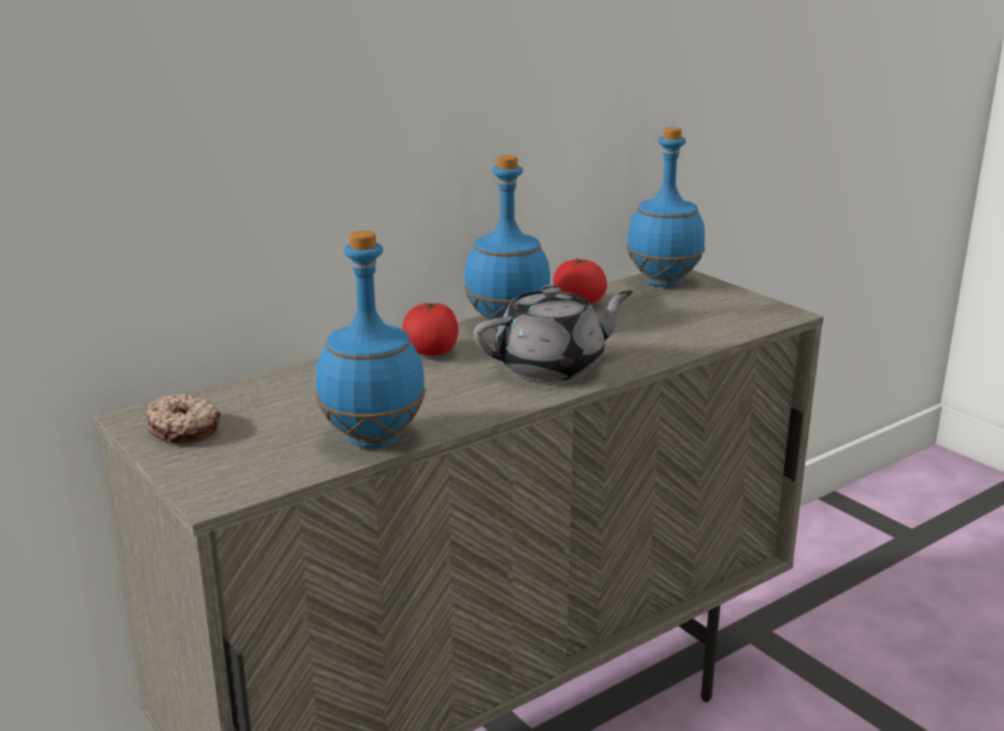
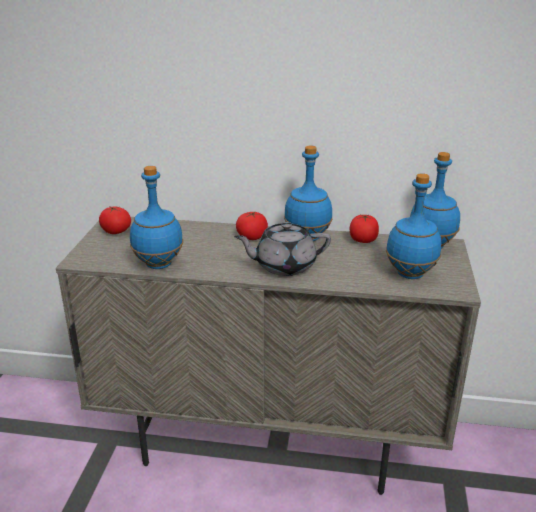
camera: 45 degrees right, 5 degrees up
(184, 429) = (116, 231): donut -> tomato
(552, 367) = (284, 266): grey teapot -> grey teapot turned 150 degrees clockwise
(706, 318) = (409, 274): none -> blue bottle

